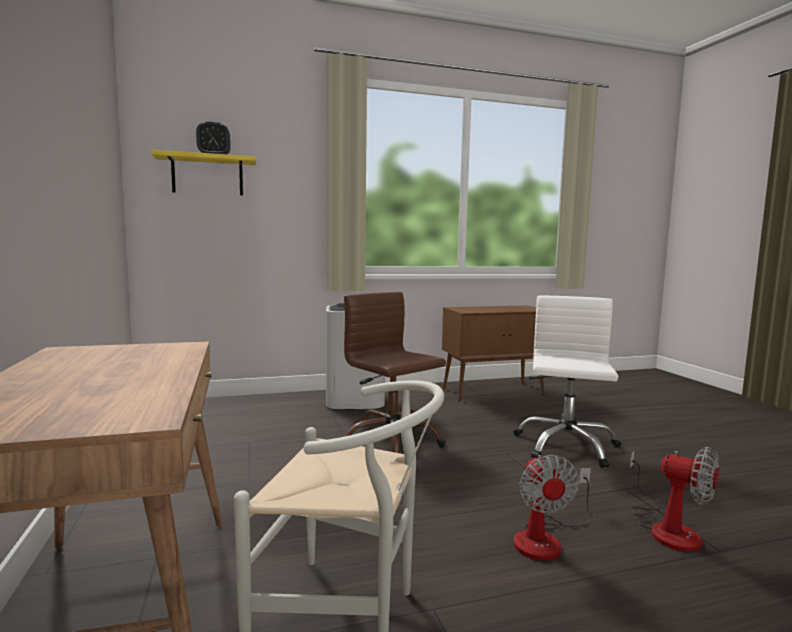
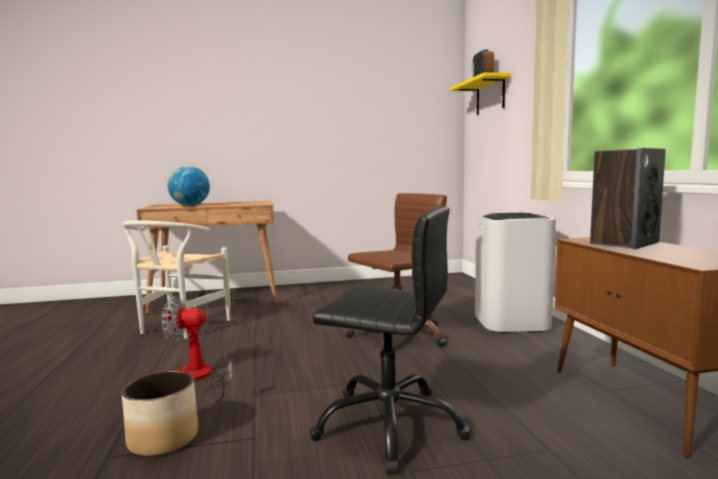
camera: 95 degrees right, 0 degrees up
(116, 388) = (190, 205): none -> globe
(479, 309) = (624, 243): none -> speaker
(565, 445) = (389, 424): white office chair -> black office chair
(667, 528) = (164, 439): fan -> planter

